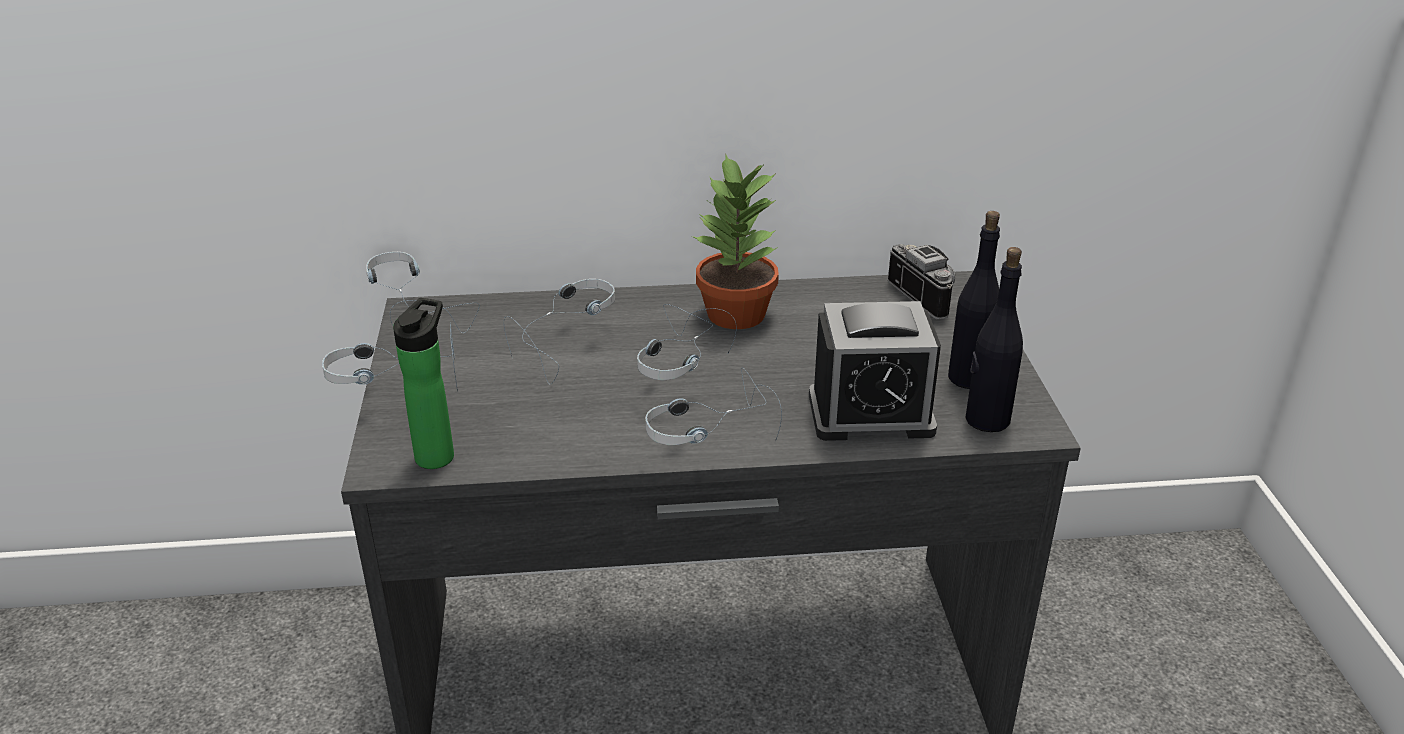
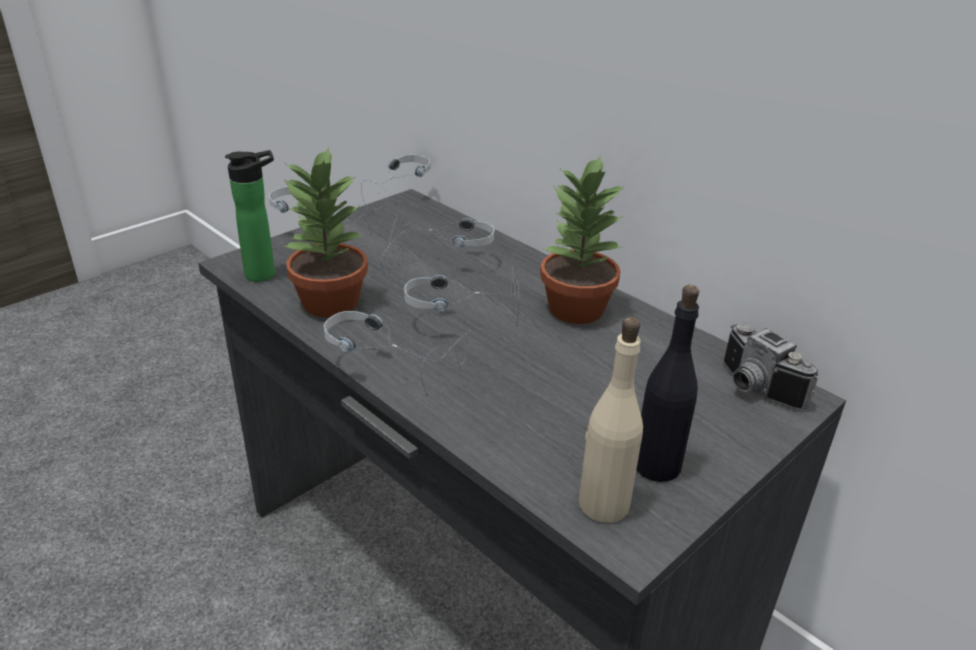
camera: 50 degrees right, 0 degrees up
(553, 435) = (329, 303): none -> potted plant
(871, 414) = (525, 430): alarm clock -> none
(928, 296) = (753, 389): camera -> camera turned 120 degrees clockwise
(986, 419) = (603, 504): black bottle -> beige bottle

